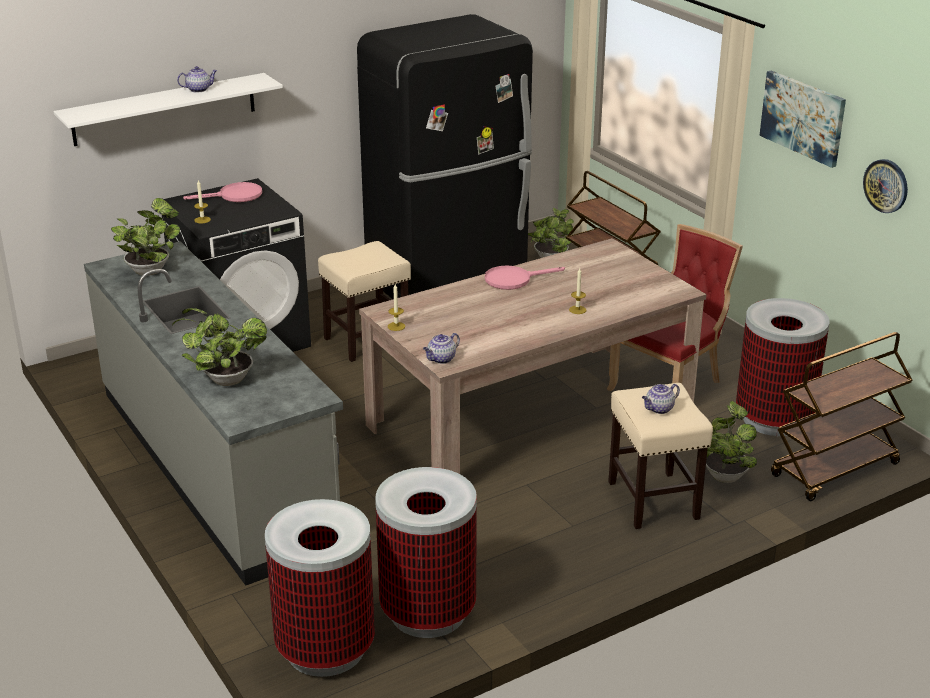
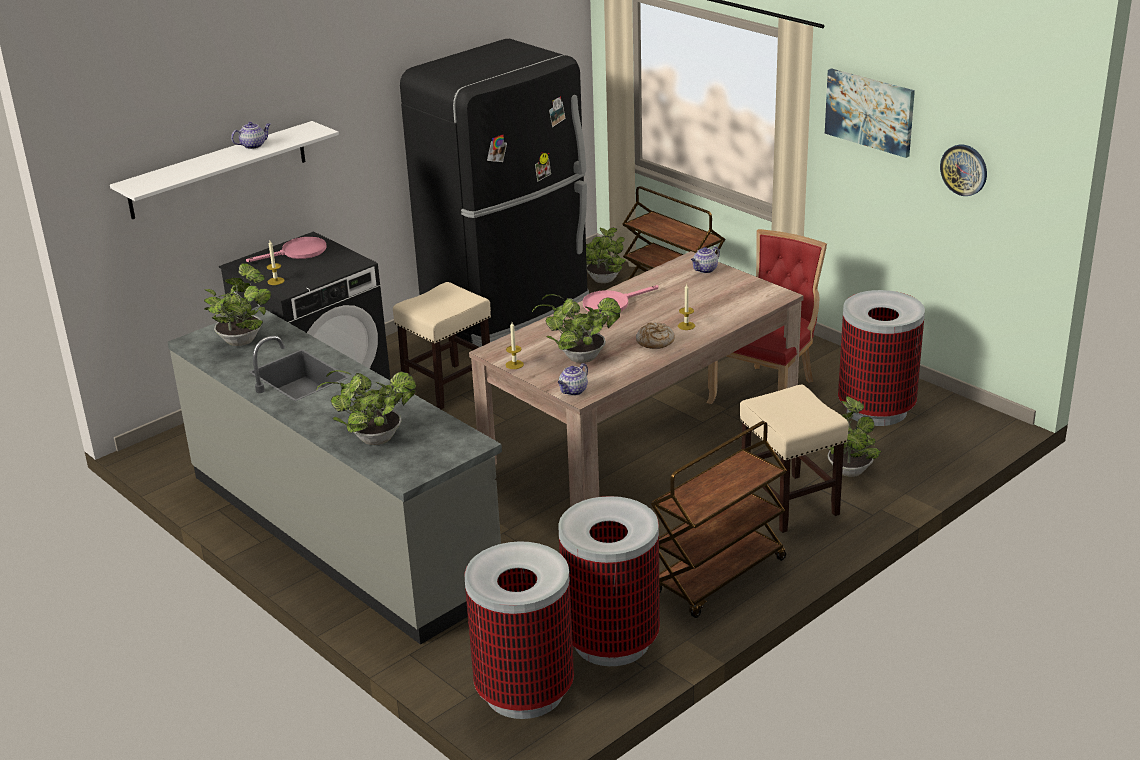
camera: 10 degrees left, 0 degrees up
(460, 327) = (578, 358): none -> potted plant
(540, 321) = (655, 341): none -> bread
(659, 409) = (792, 412): teapot -> teapot (705, 270)
(834, 471) = (949, 451): brown cart -> brown cart (719, 577)

